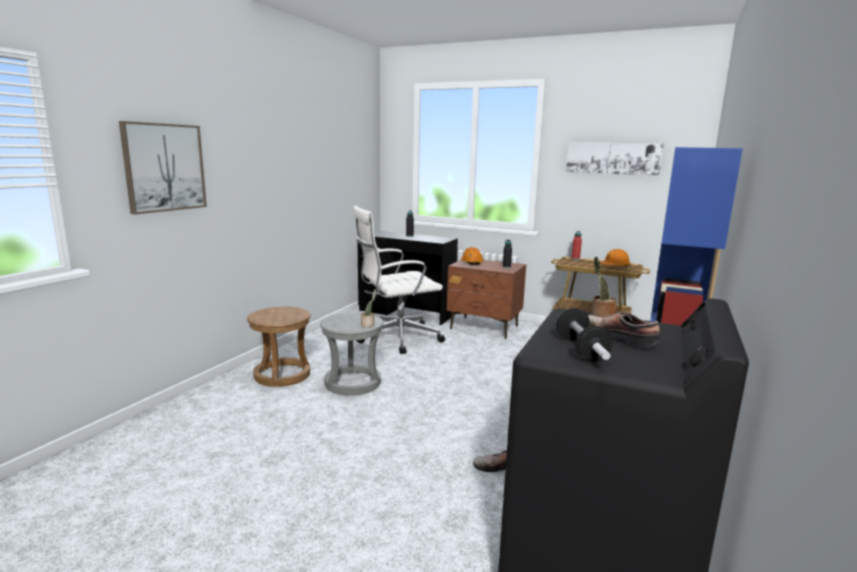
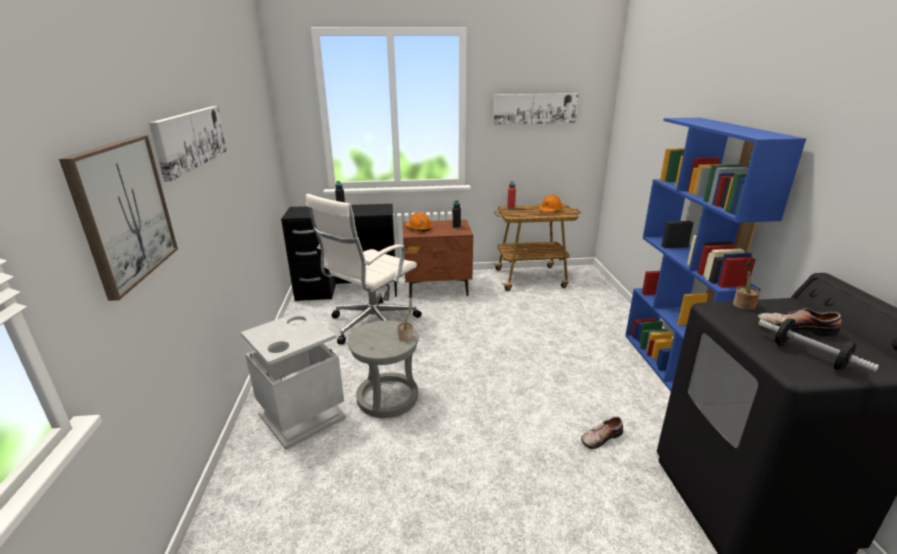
camera: 30 degrees left, 10 degrees up
(252, 142) = (190, 139): none -> picture
(282, 375) = (302, 417): brown stool -> grey trash can

